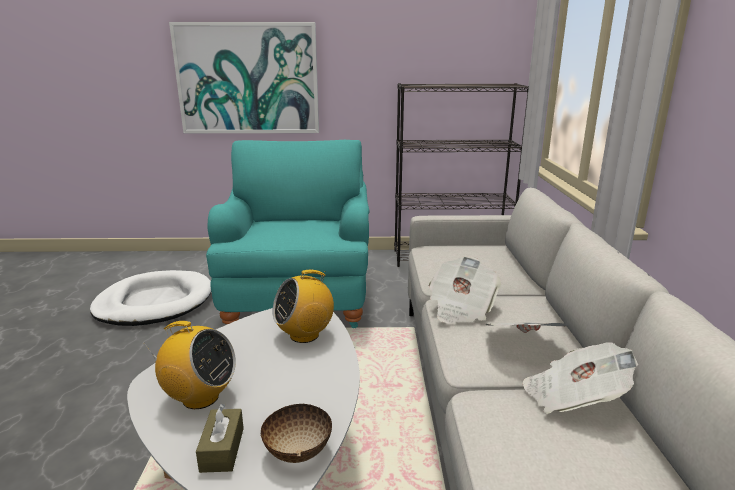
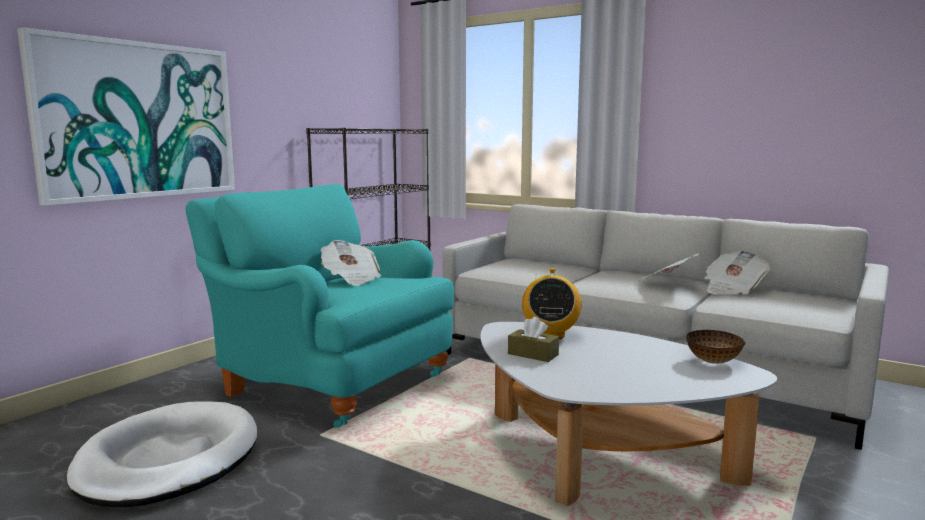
camera: 55 degrees left, 10 degrees down
(200, 397) = (612, 377): radio -> none
(222, 449) = (693, 379): brown tissue box -> brown tissue box (533, 354)
(460, 308) = (598, 283): newspaper -> newspaper (351, 279)

